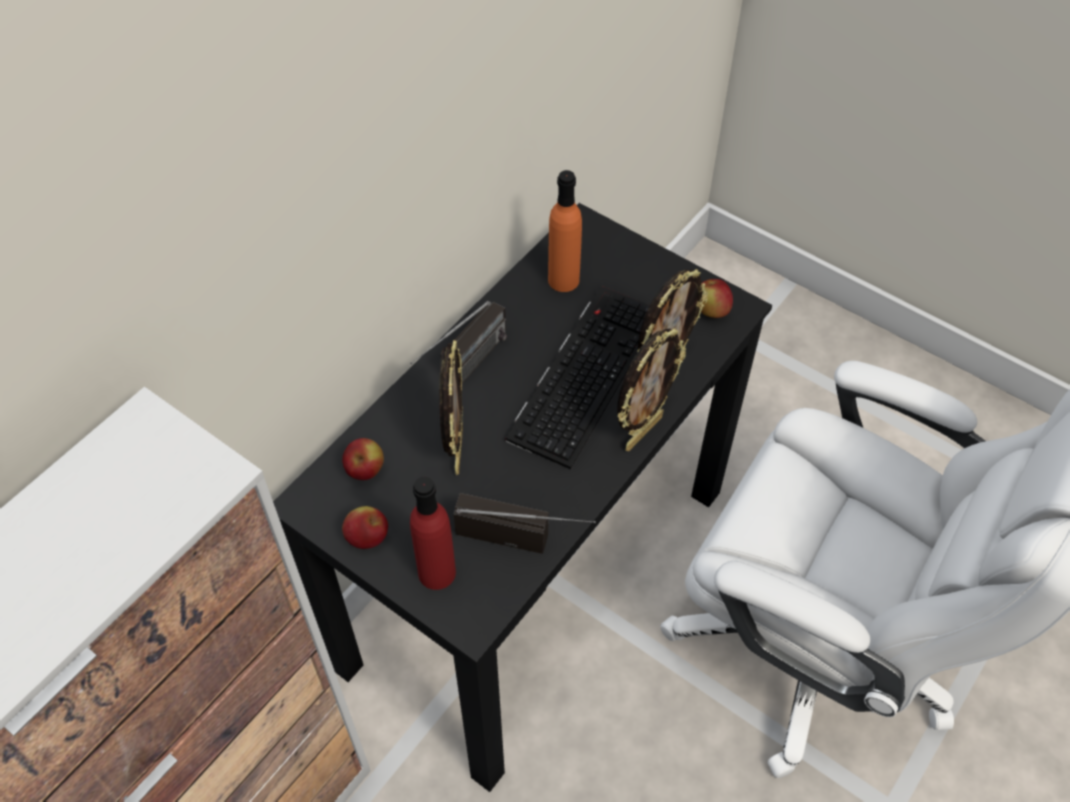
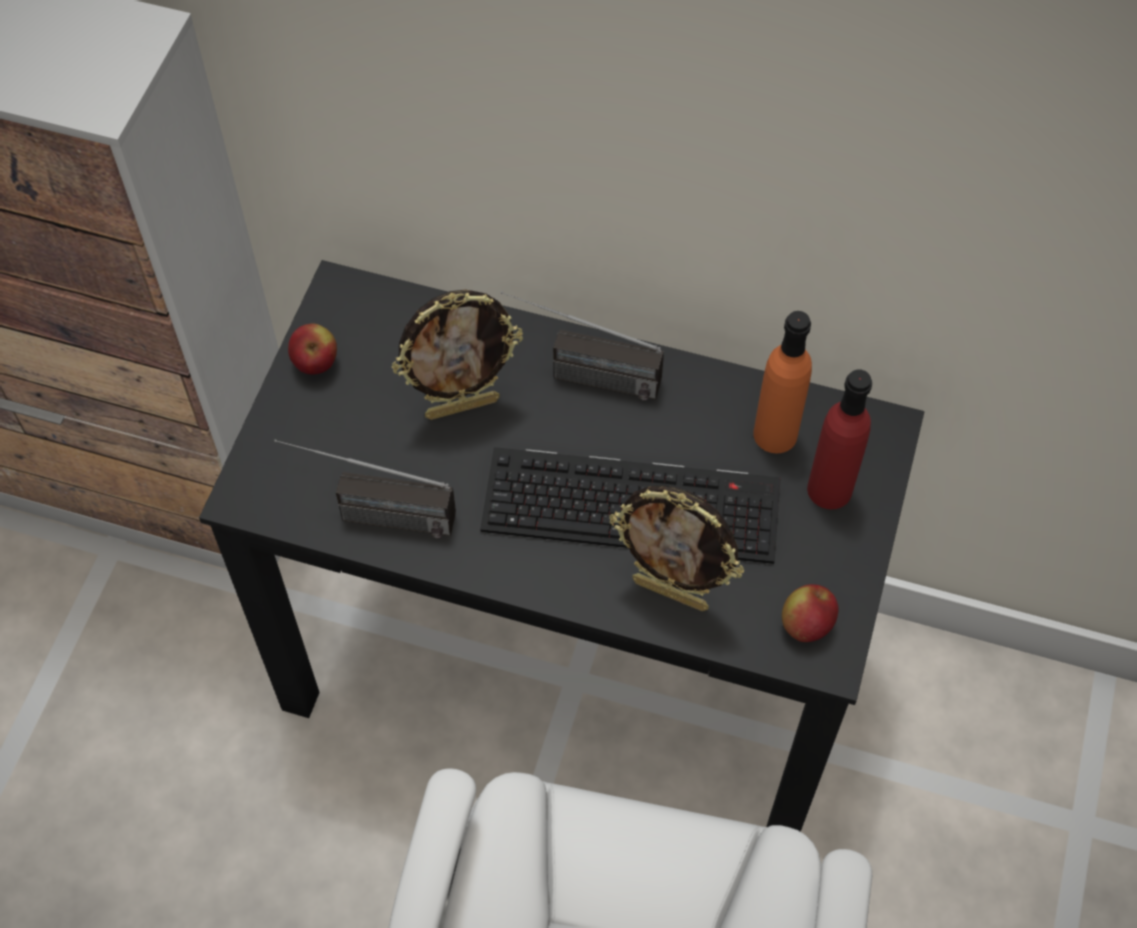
camera: 70 degrees right, 5 degrees up
(365, 470) = (401, 329): apple -> none
(437, 572) = (294, 443): red bottle -> red bottle (829, 489)
(526, 538) = (368, 515): radio -> radio turned 105 degrees clockwise
(642, 431) = (568, 595): picture frame -> none

